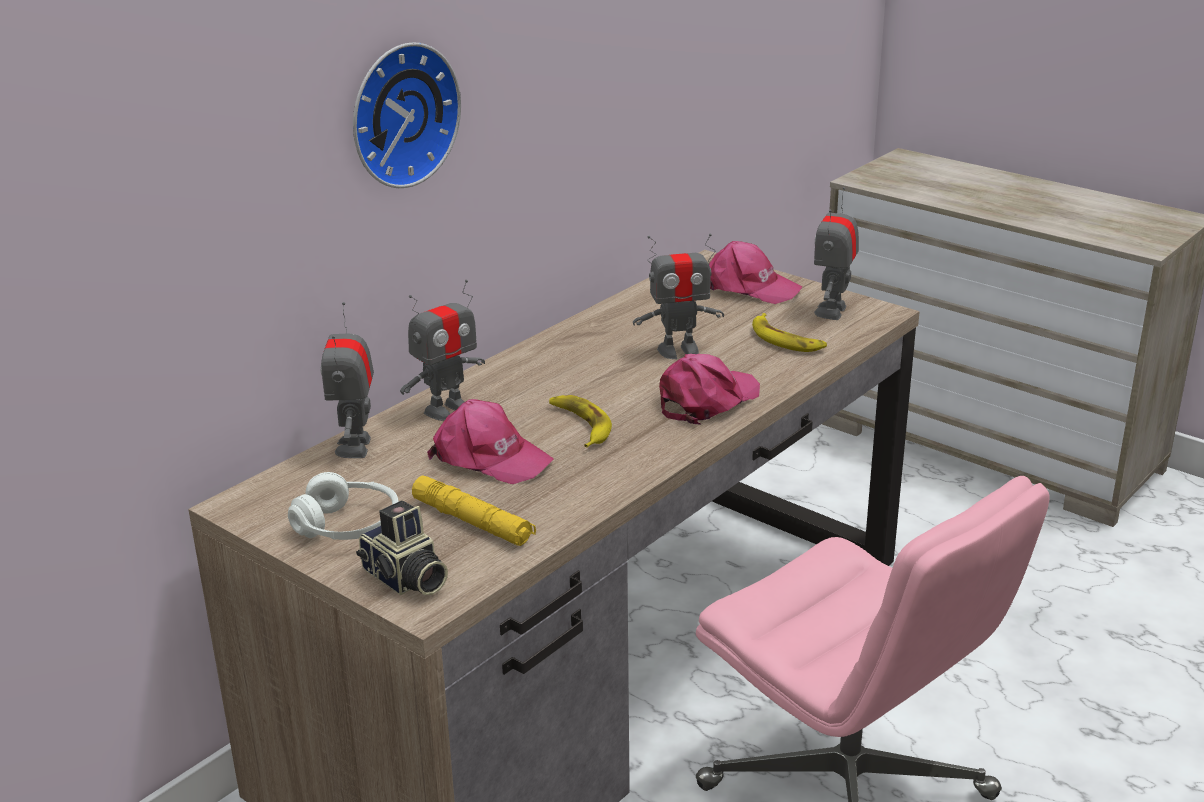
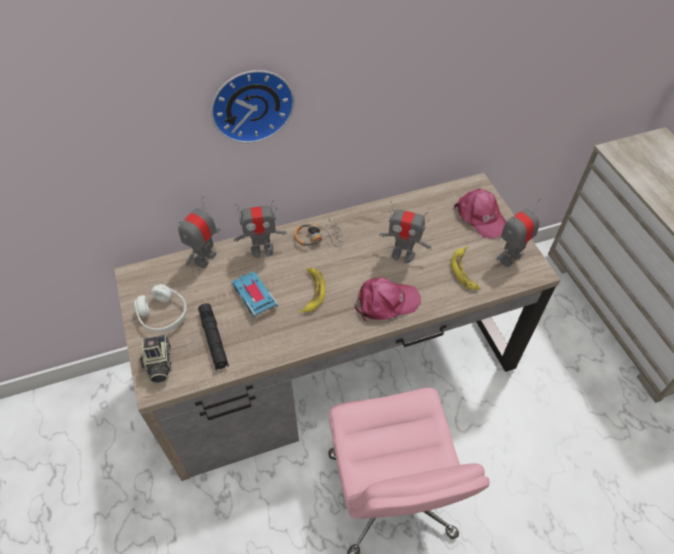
camera: 30 degrees right, 25 degrees up
(473, 522) = (214, 340): yellow flashlight -> black flashlight
(489, 458) = (254, 296): pink cap -> toy car
(527, 372) = (318, 238): none -> headphones

